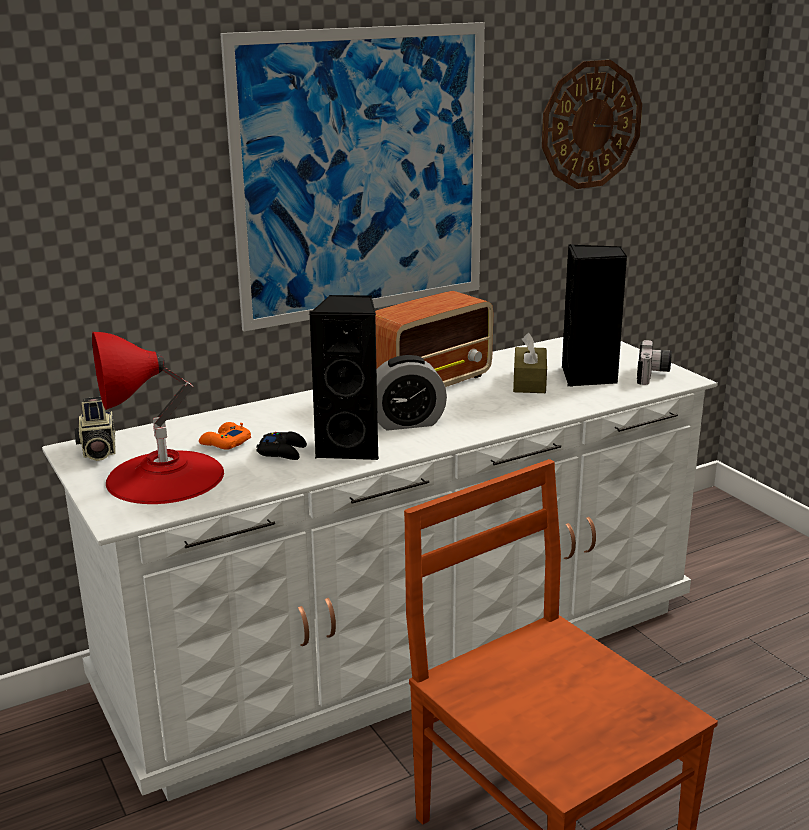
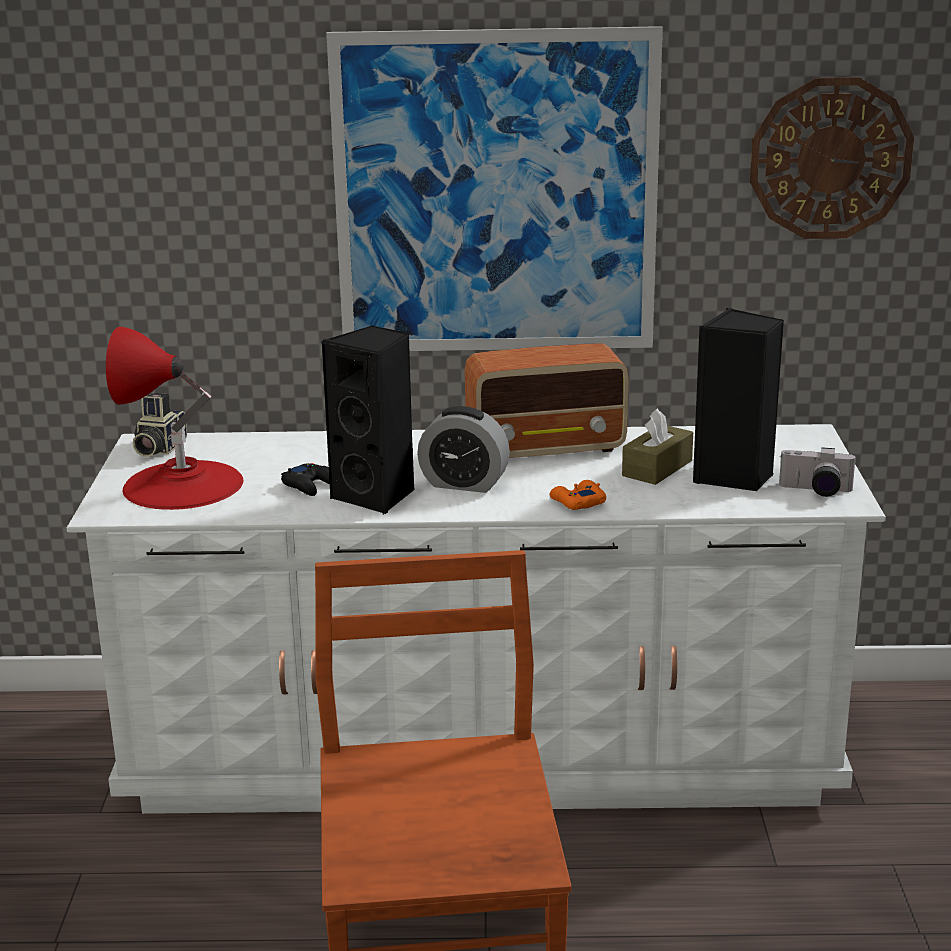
camera: 30 degrees right, 0 degrees up
(225, 442) = (271, 465): orange game controller -> orange game controller (577, 502)
(653, 375) = (815, 491): camera -> camera turned 60 degrees clockwise

